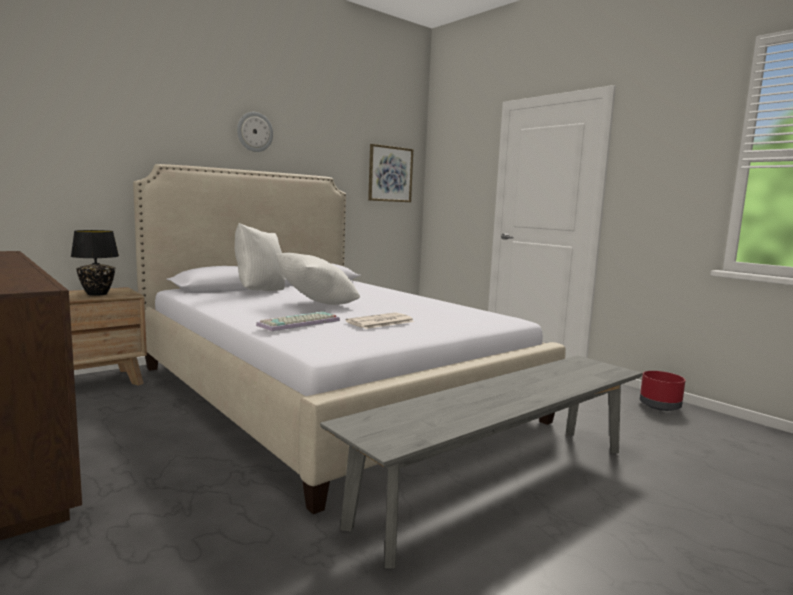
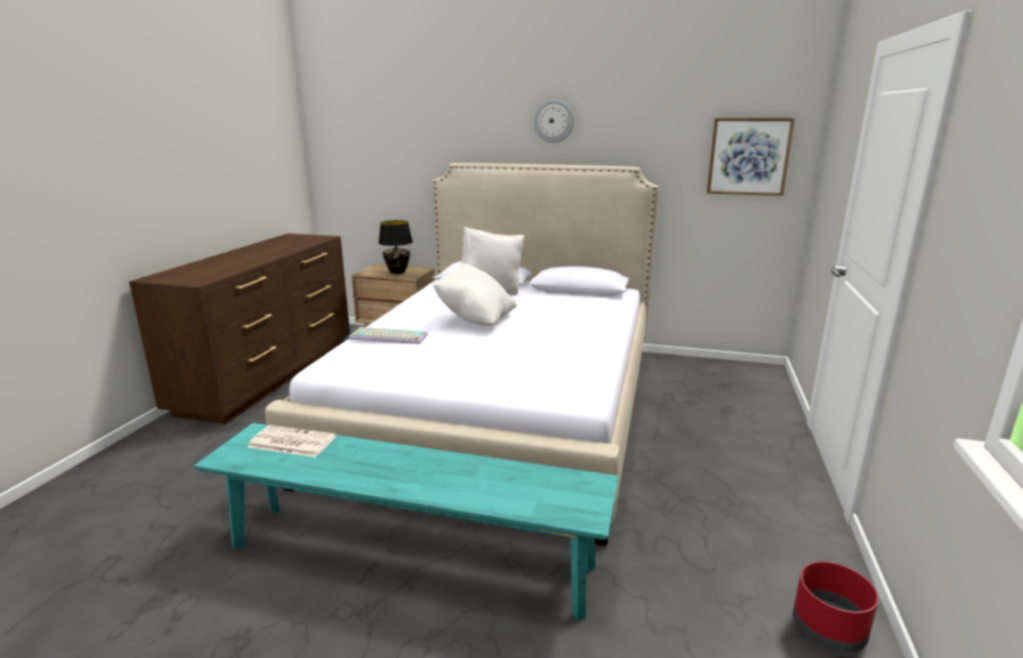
camera: 55 degrees right, 10 degrees up
(380, 322) = (440, 355): newspaper -> newspaper (291, 442)
(501, 484) = (409, 556): grey bench -> turquoise bench

